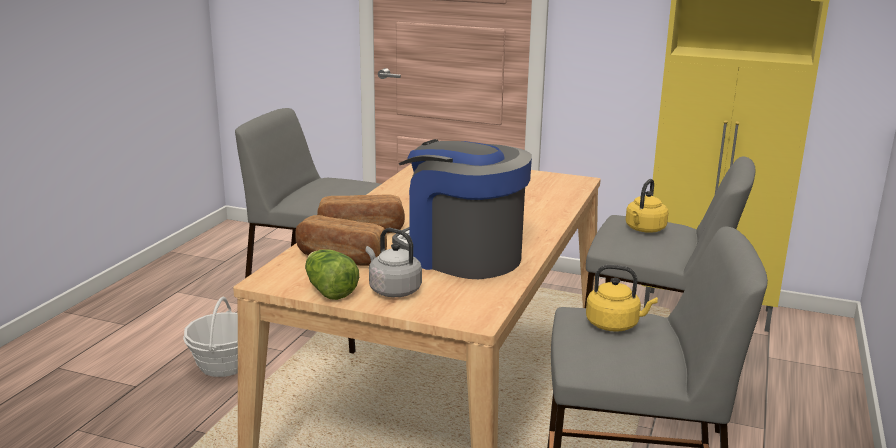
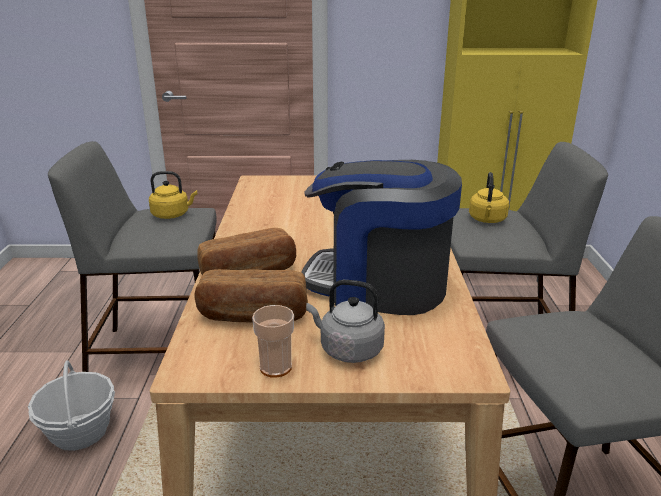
camera: 20 degrees left, 5 degrees up
(329, 290) = (275, 367): lettuce -> cup
(615, 325) = (568, 334): yellow kettle -> yellow kettle (172, 215)

